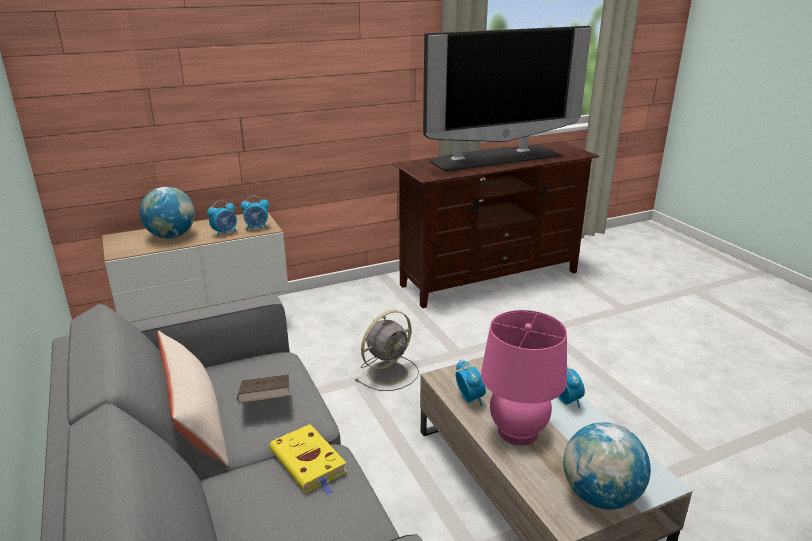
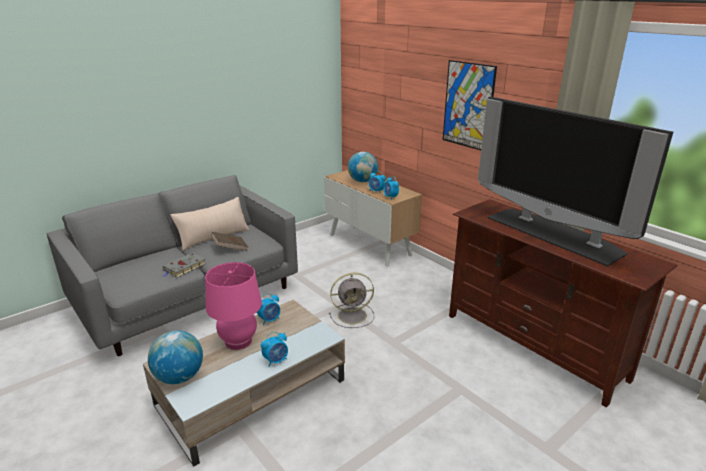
camera: 75 degrees right, 0 degrees up
(309, 463) = (184, 268): yellow book -> grey book
(315, 65) = (468, 105): none -> picture
(388, 372) = (353, 315): grey fan -> grey fan turned 45 degrees counterclockwise

